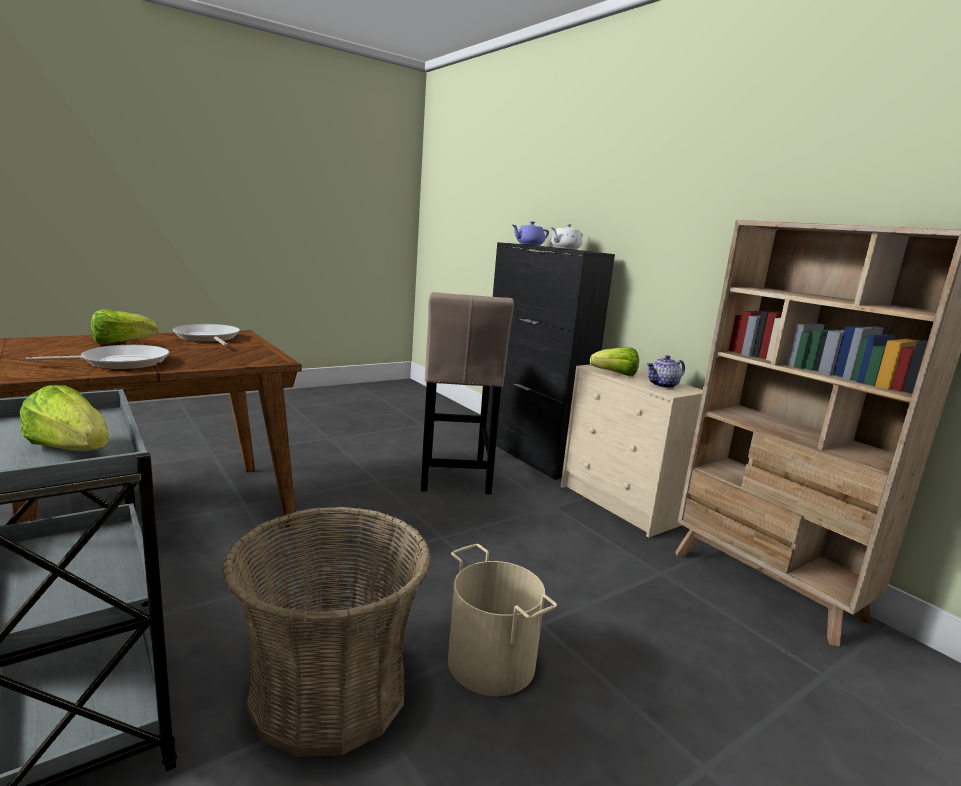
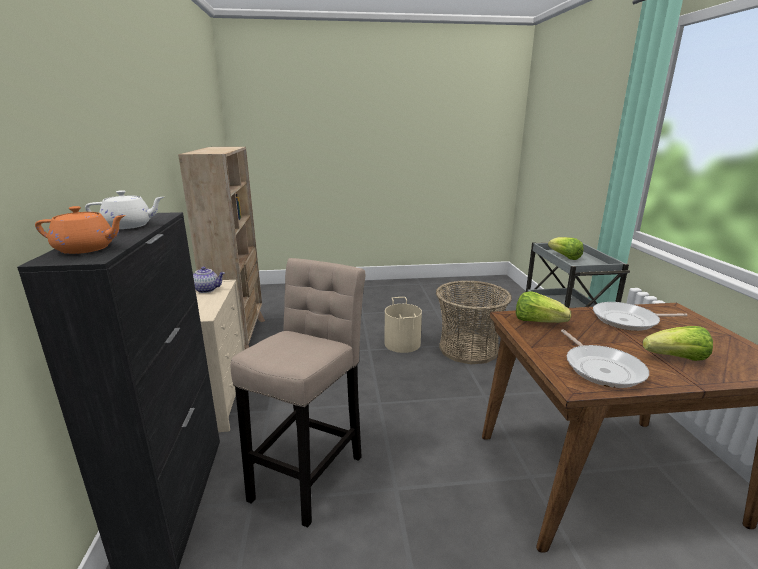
camera: 150 degrees left, 5 degrees up
(529, 244) = (86, 249): purple teapot -> orange teapot
(615, 374) = (208, 305): lettuce -> lettuce (537, 322)

